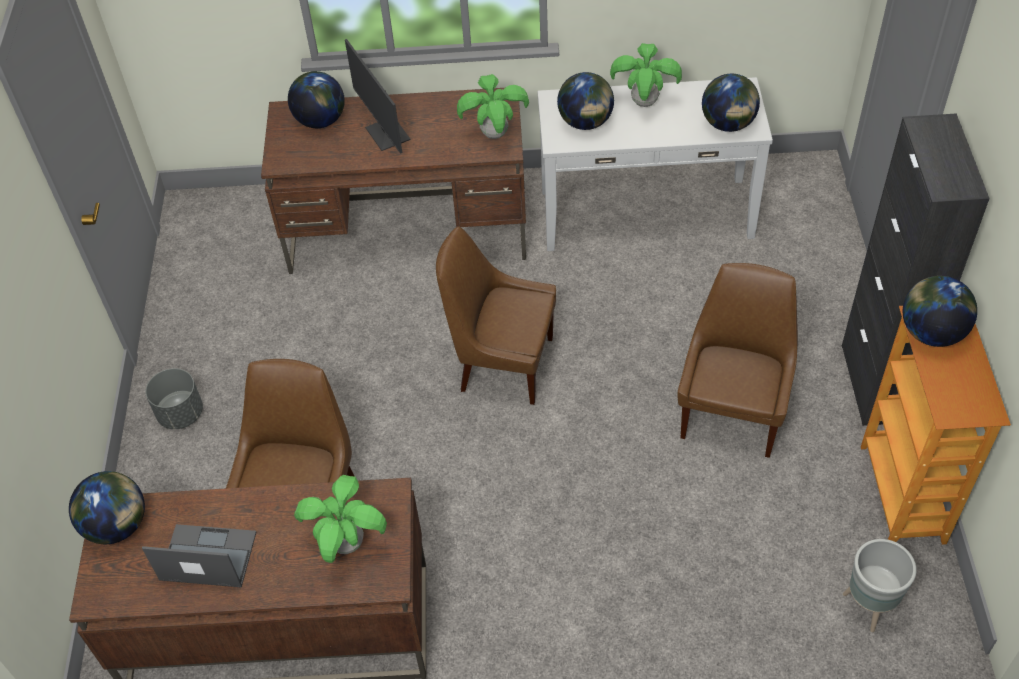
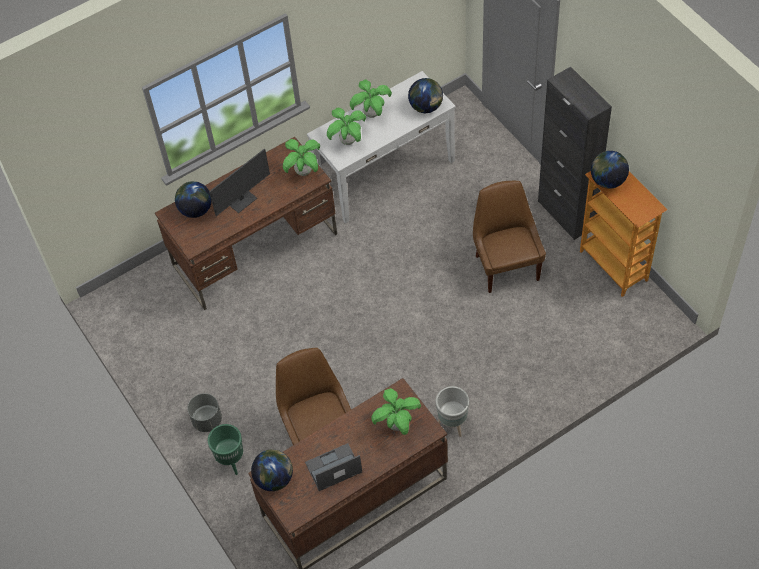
camera: 30 degrees left, 5 degrees up
(166, 483) = (231, 461): none -> green planter
(386, 134) = (242, 200): monitor -> monitor turned 75 degrees counterclockwise
(502, 364) = (367, 300): brown chair -> none
(585, 122) = (348, 141): globe -> potted plant
(868, 607) = (630, 330): grey planter -> grey planter (452, 424)

